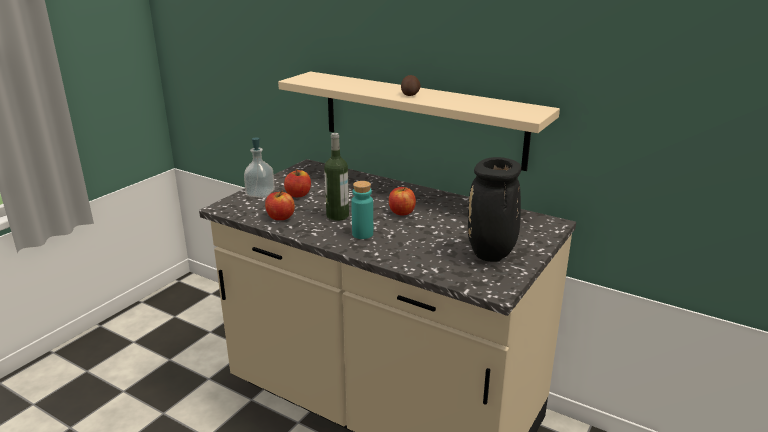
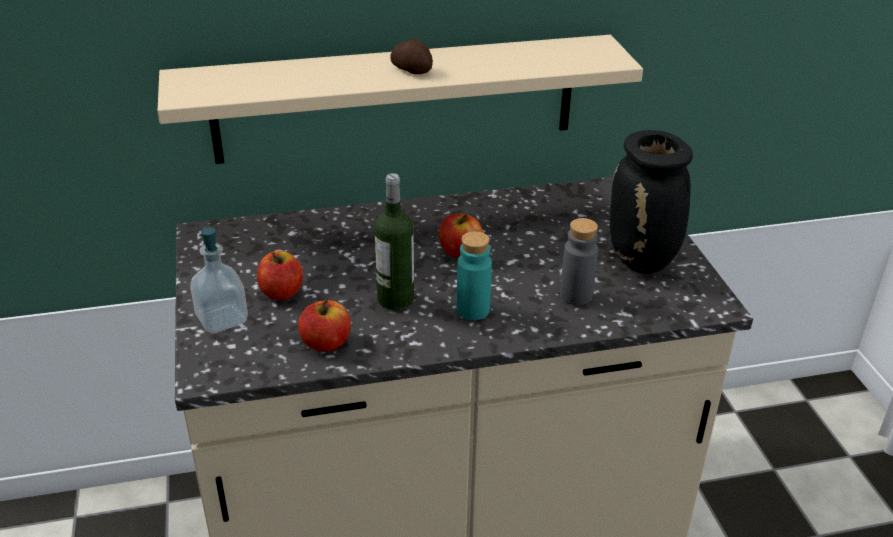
camera: 45 degrees left, 10 degrees up
(424, 251) = (576, 295): none -> grey bottle

